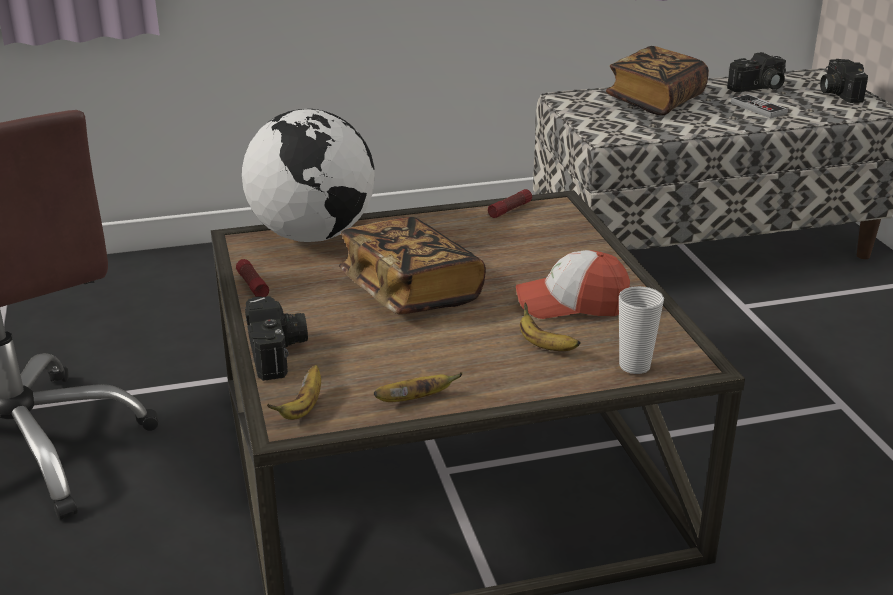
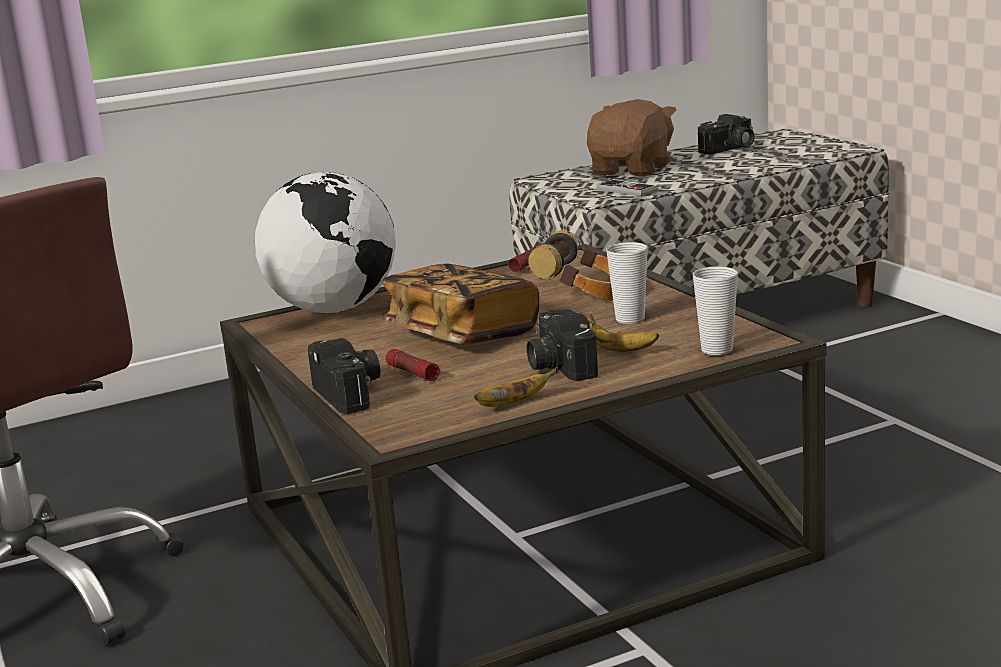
camera: 10 degrees left, 10 degrees down
(252, 285) = (292, 352): flashlight -> flashlight (412, 373)
(303, 408) = (401, 425): banana -> none
(543, 263) = (585, 296): none -> headphones
(571, 304) = (630, 319): cap -> cup
(655, 101) = (632, 170): book -> brown plush toy
(758, 108) = (737, 162): game controller -> game controller (627, 190)
(837, 93) = (807, 143): camera -> camera (558, 366)

